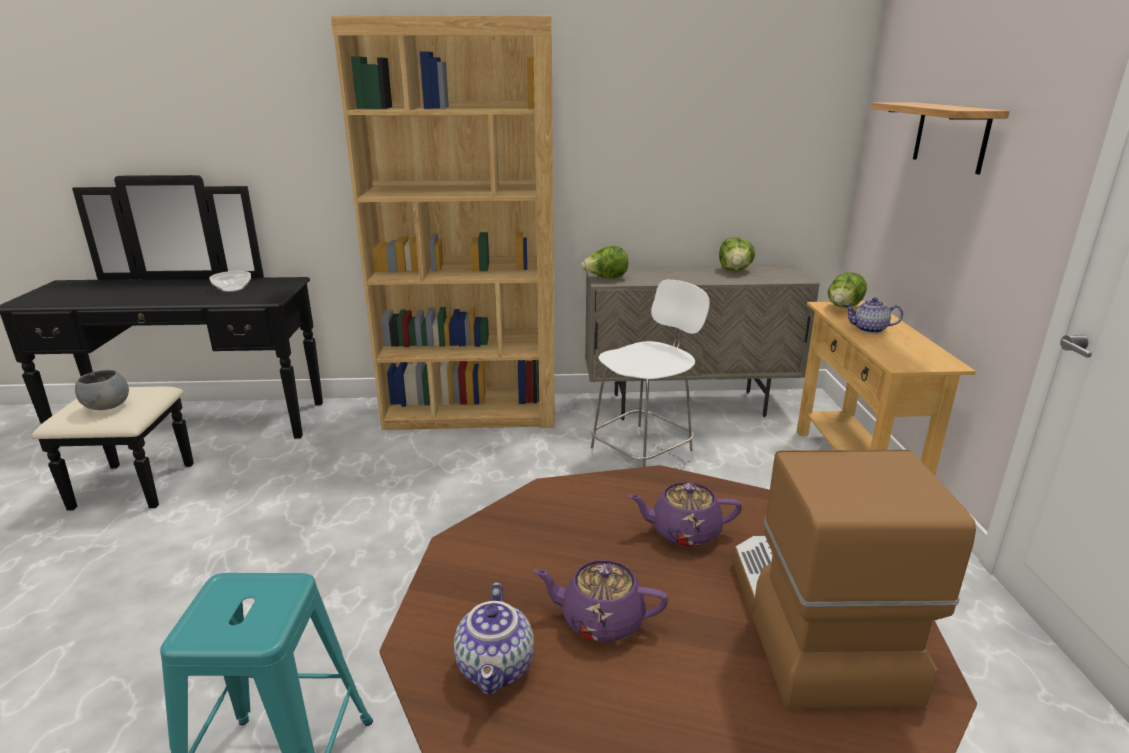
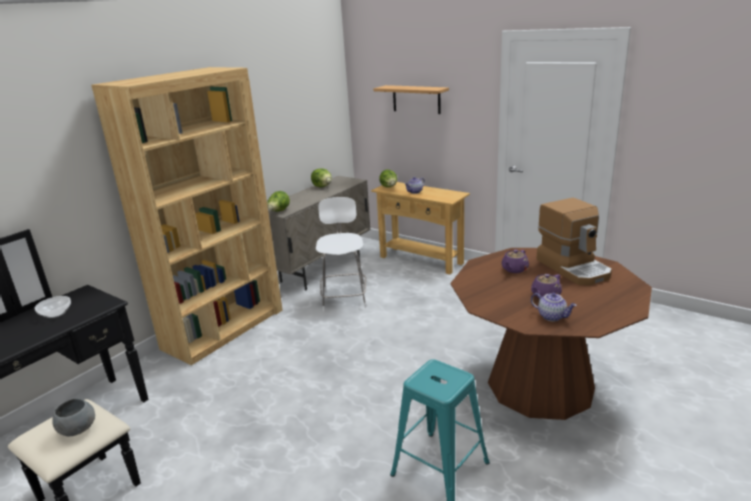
camera: 50 degrees left, 0 degrees up
(812, 623) = (574, 268): coffee machine -> coffee machine turned 150 degrees counterclockwise

